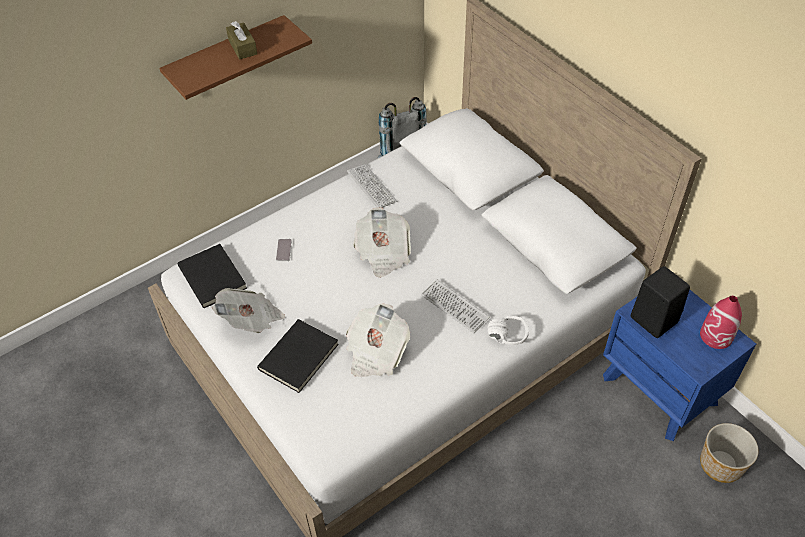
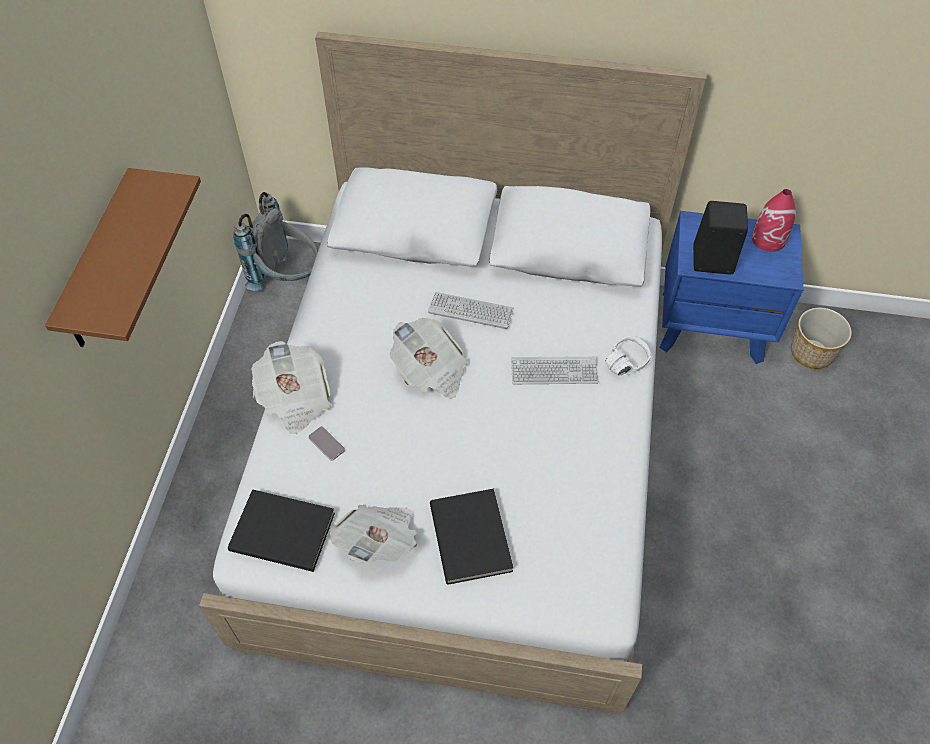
camera: 45 degrees left, 5 degrees up
(242, 47) = (125, 234): brown tissue box -> none
(371, 187) = (341, 312): keyboard -> keyboard (470, 311)
(375, 352) = (536, 472): newspaper -> newspaper (294, 399)

